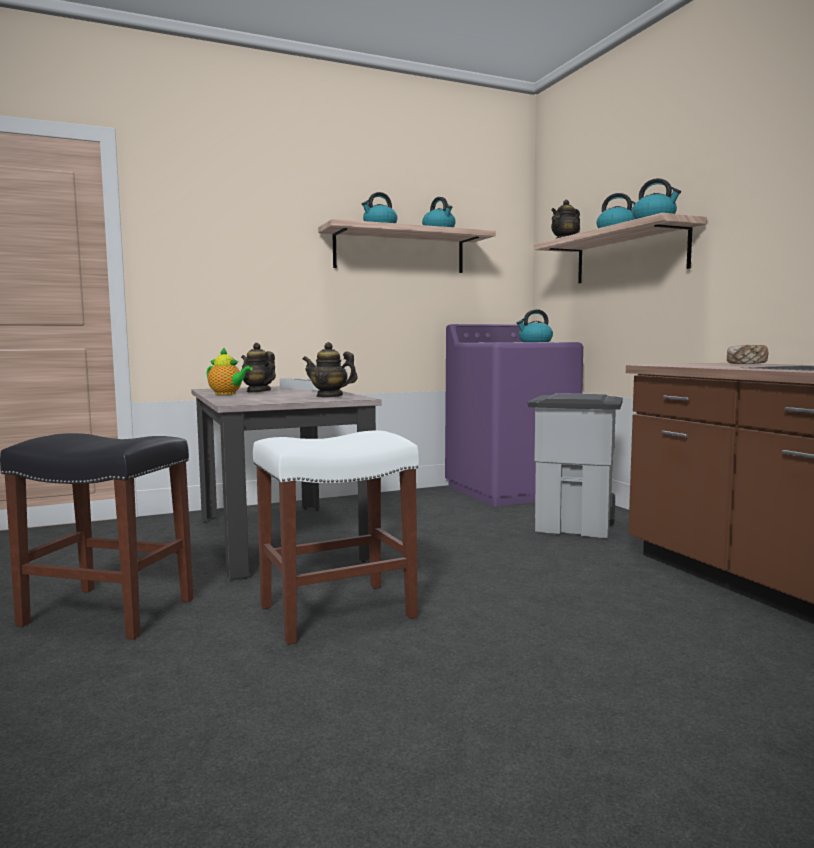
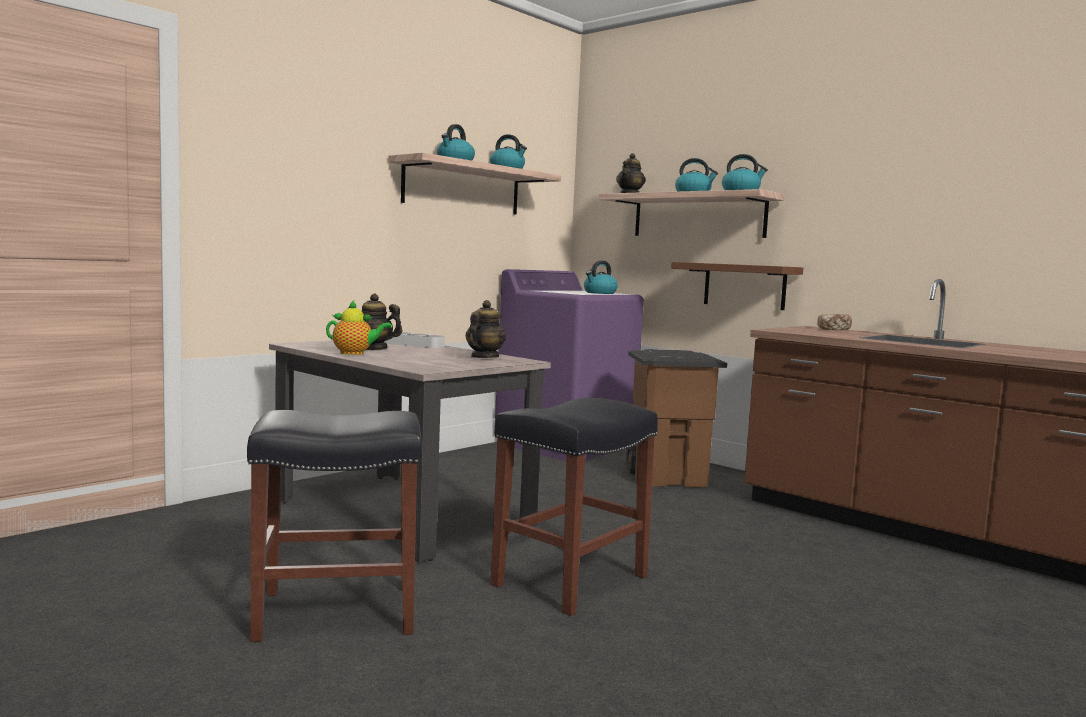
camera: 25 degrees left, 0 degrees up
(329, 396) = (484, 357): teapot -> teapot turned 120 degrees clockwise
(335, 612) = (570, 581): white stool -> black stool
(575, 527) = (668, 478): grey trash can -> brown trash can
(671, 324) = (744, 286): none -> brown shelf

